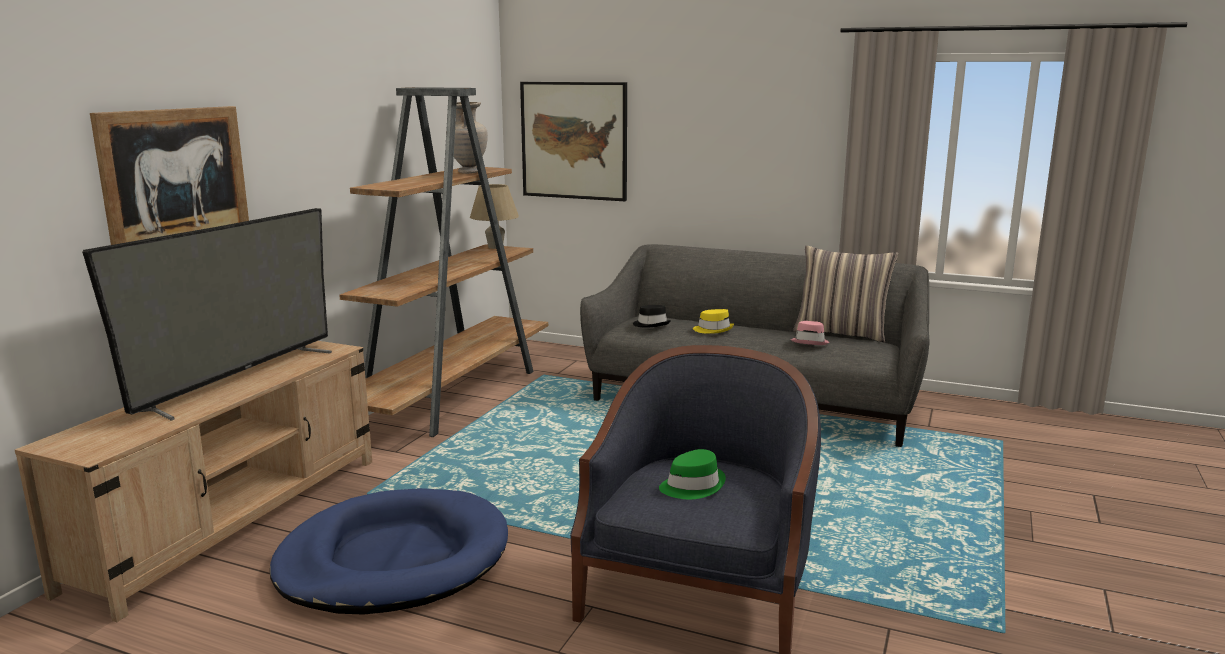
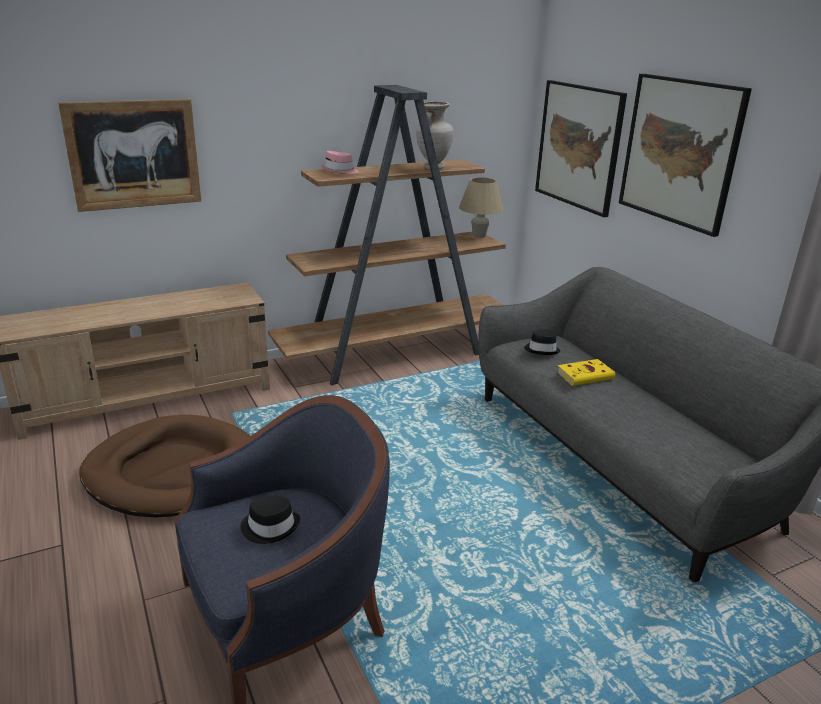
camera: 40 degrees right, 10 degrees up
(239, 380) = (156, 305): television -> none
(393, 559) = (172, 471): blue dog bed -> brown dog bed
(692, 486) = (270, 527): green hat -> black hat
(700, 125) = (680, 152): none -> picture
(713, 329) = (586, 375): yellow hat -> yellow book
(810, 342) = (656, 426): pink hat -> pink hat (340, 171)
(841, 333) = (719, 428): pillow -> none

